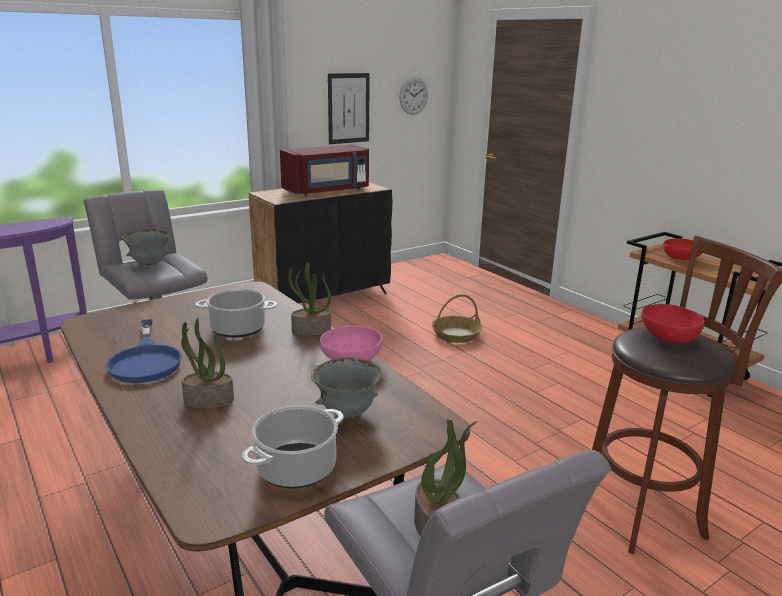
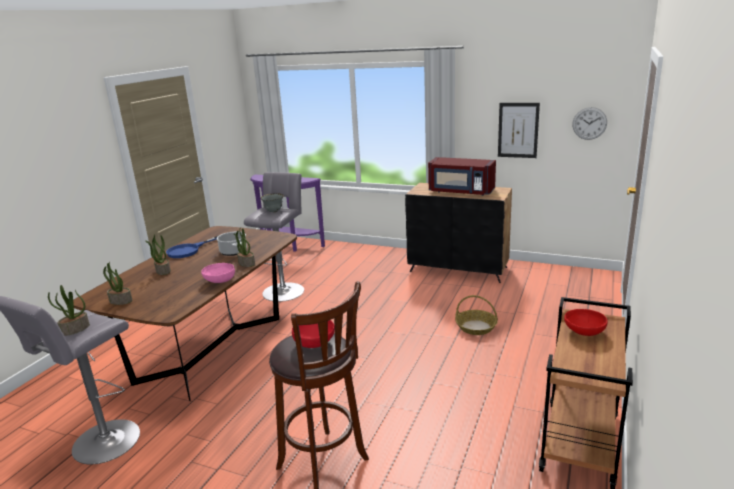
camera: 60 degrees right, 0 degrees up
(296, 469) = (120, 301): cooking pot -> potted plant
(347, 413) = (169, 295): grey bowl -> none

